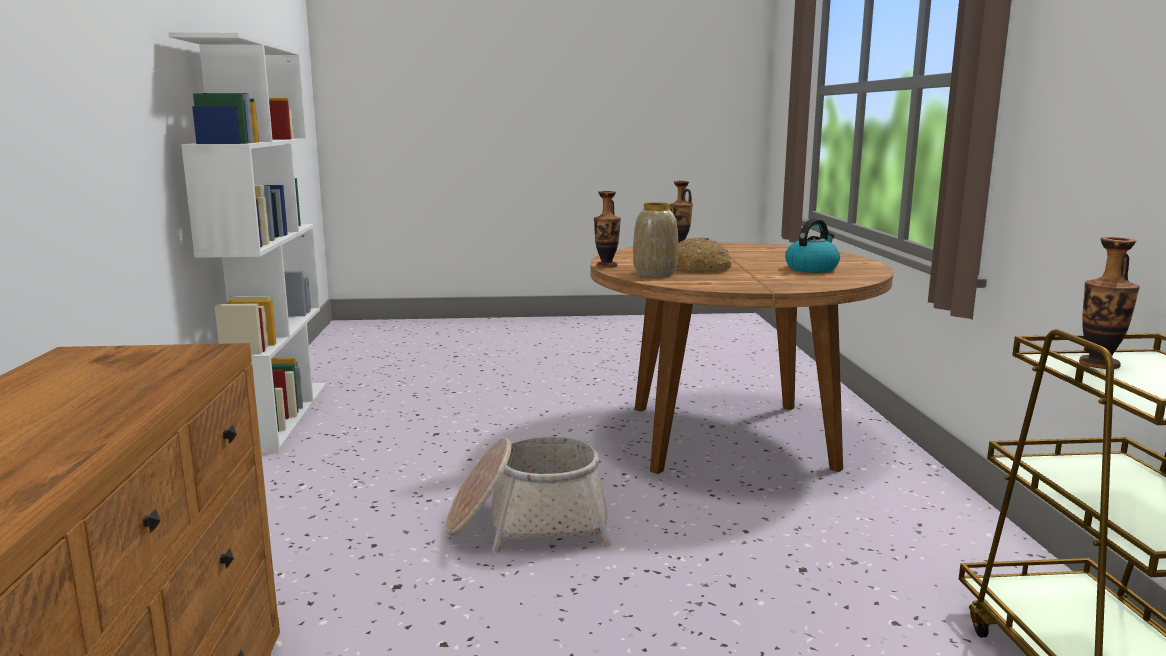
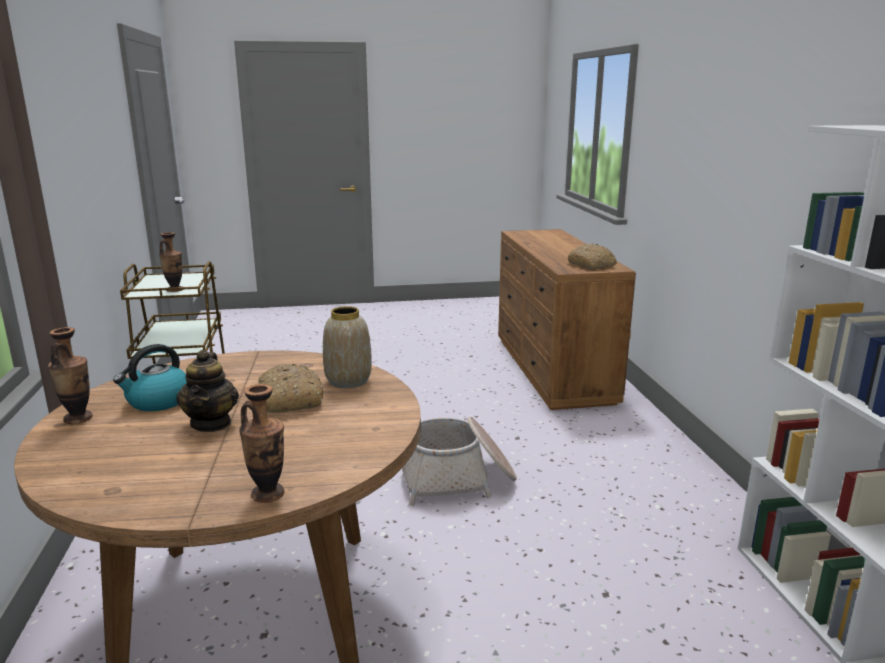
camera: 175 degrees right, 5 degrees up
(103, 365) = (592, 265): none -> bread
(606, 266) = (399, 400): vase -> vase (78, 418)
(748, 261) = (211, 423): none -> teapot

